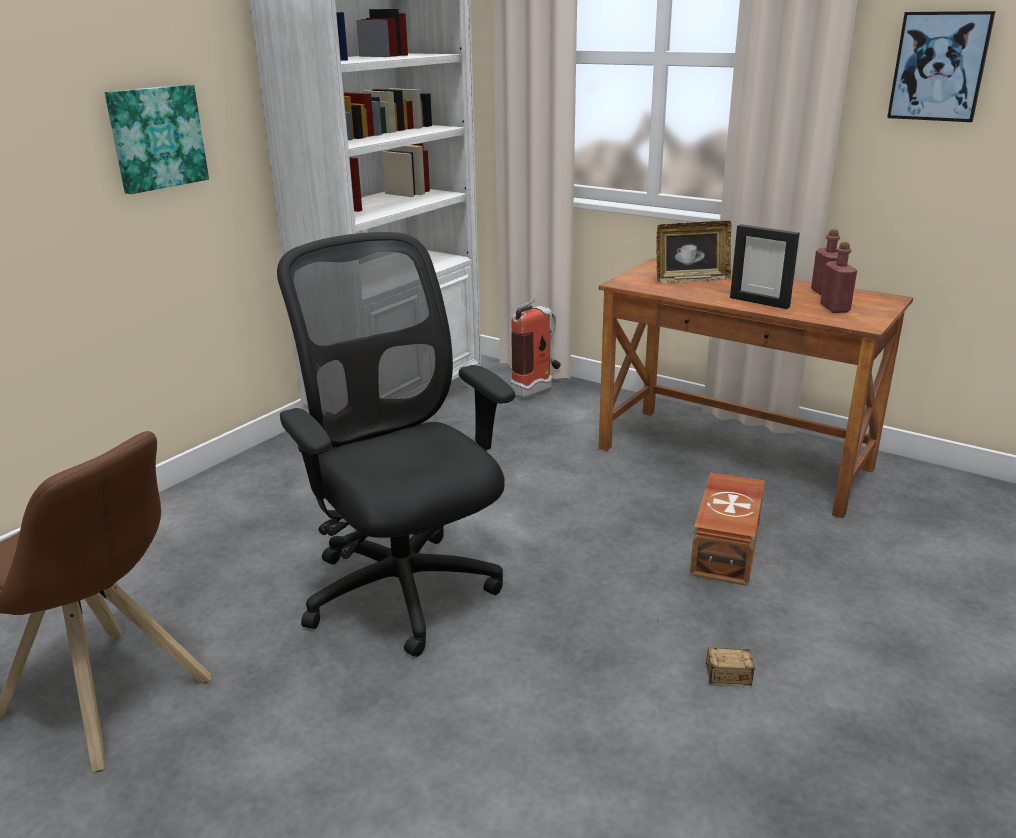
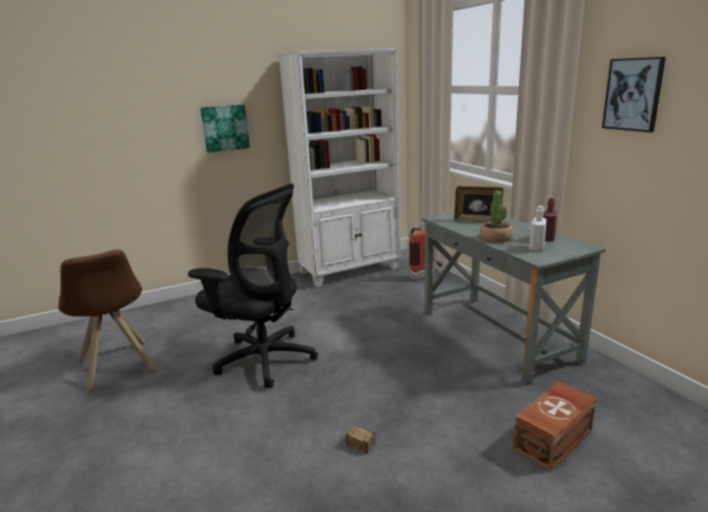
camera: 30 degrees right, 5 degrees down
(409, 595) = (260, 359): black office chair -> black office chair turned 120 degrees clockwise
(727, 549) = (436, 382): brown storage box -> brown storage box (554, 439)
(733, 458) = (497, 335): brown desk -> grey desk
(760, 302) = (496, 238): picture frame -> potted plant
(834, 308) = (536, 248): red bottle -> white bottle

